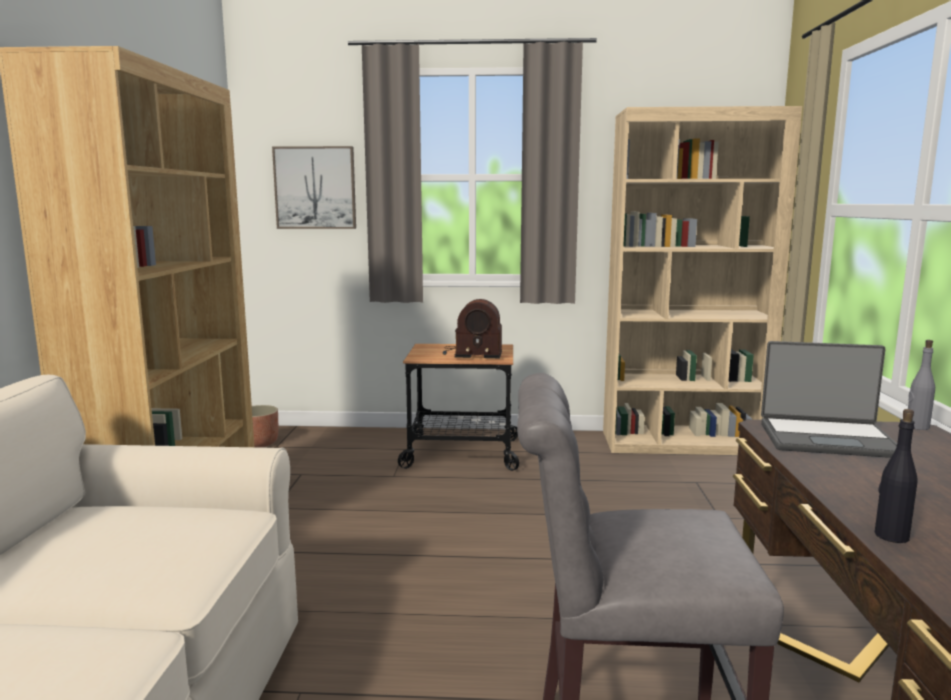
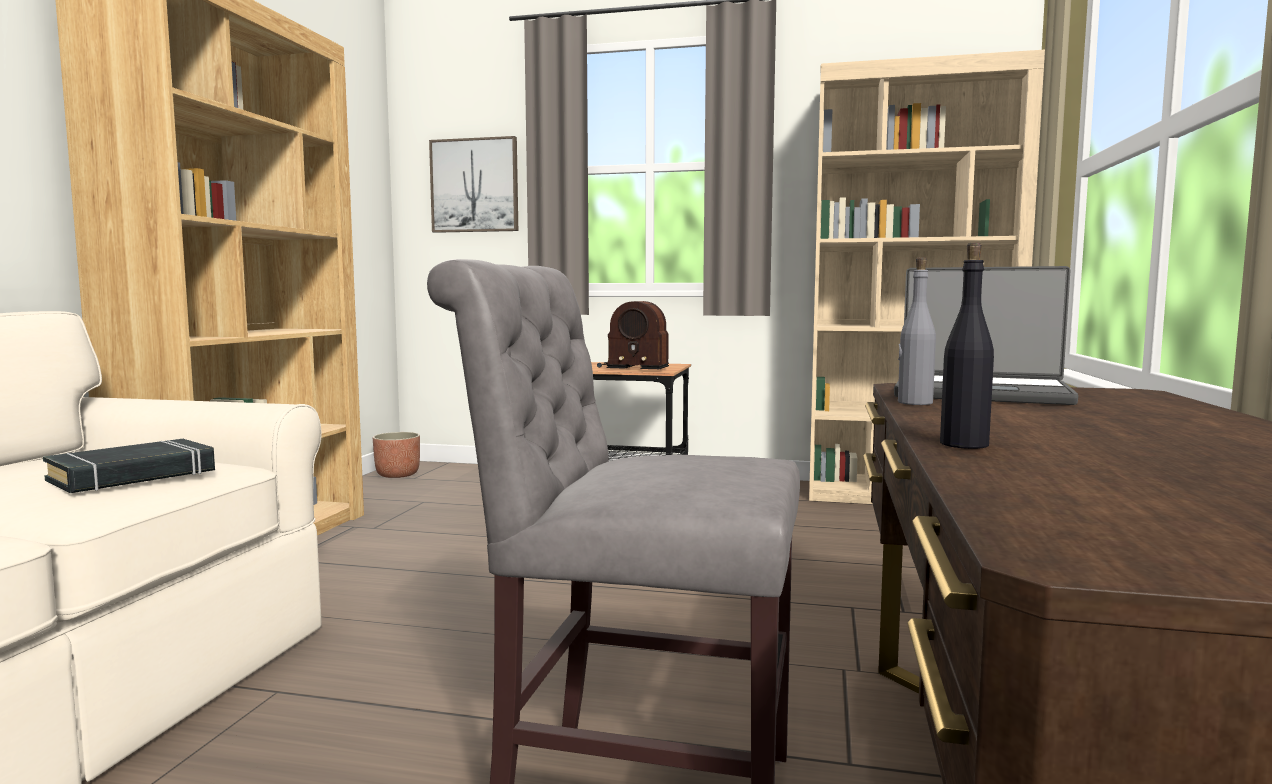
camera: 10 degrees right, 5 degrees down
(183, 541) = (133, 476): none -> black book
(917, 427) = (1132, 390): grey bottle -> grey bottle (914, 403)

